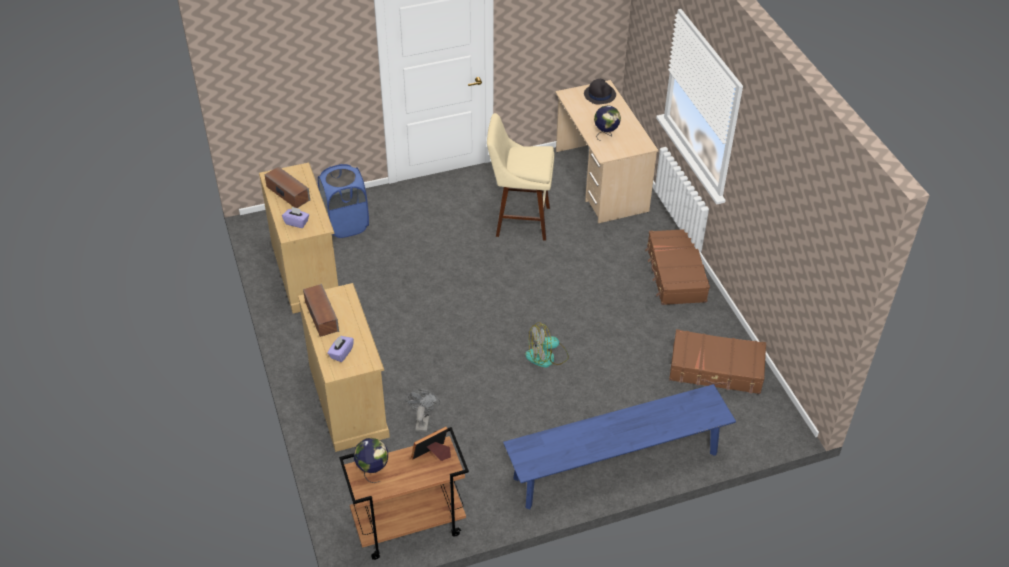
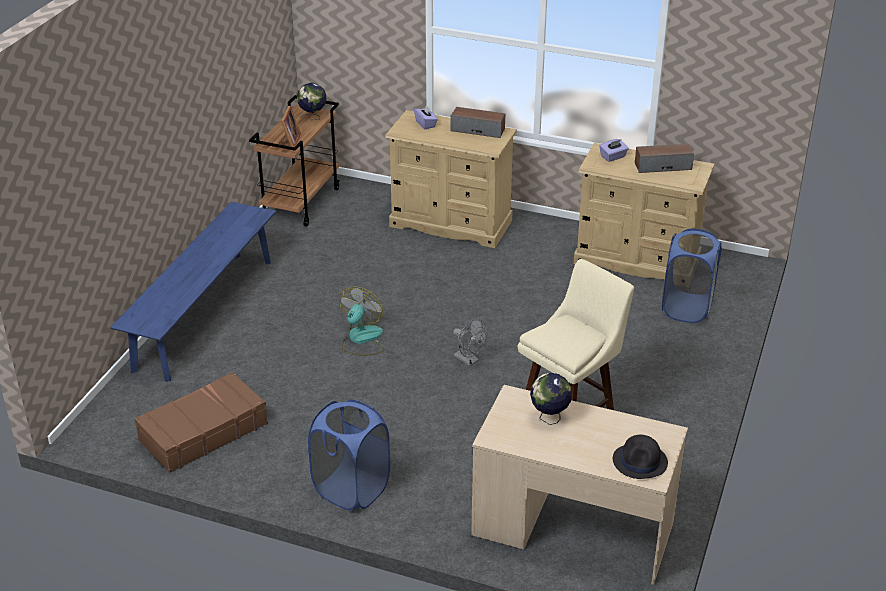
camera: 130 degrees right, 10 degrees down
(422, 421) = (384, 247): grey fan -> grey fan (469, 360)
(675, 274) = (351, 489): brown suitcase -> blue laundry basket

